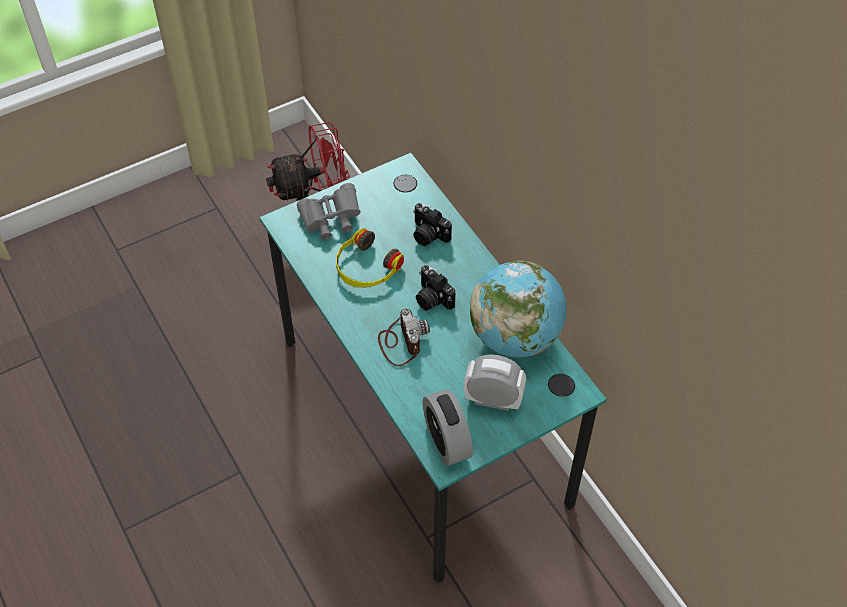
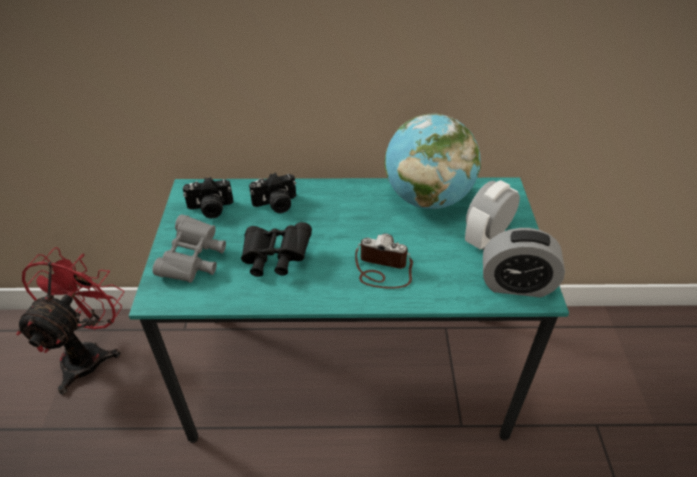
camera: 60 degrees left, 10 degrees down
(366, 267) = (275, 259): headphones -> black binoculars
(432, 299) = (348, 230): camera -> camera (210, 209)

